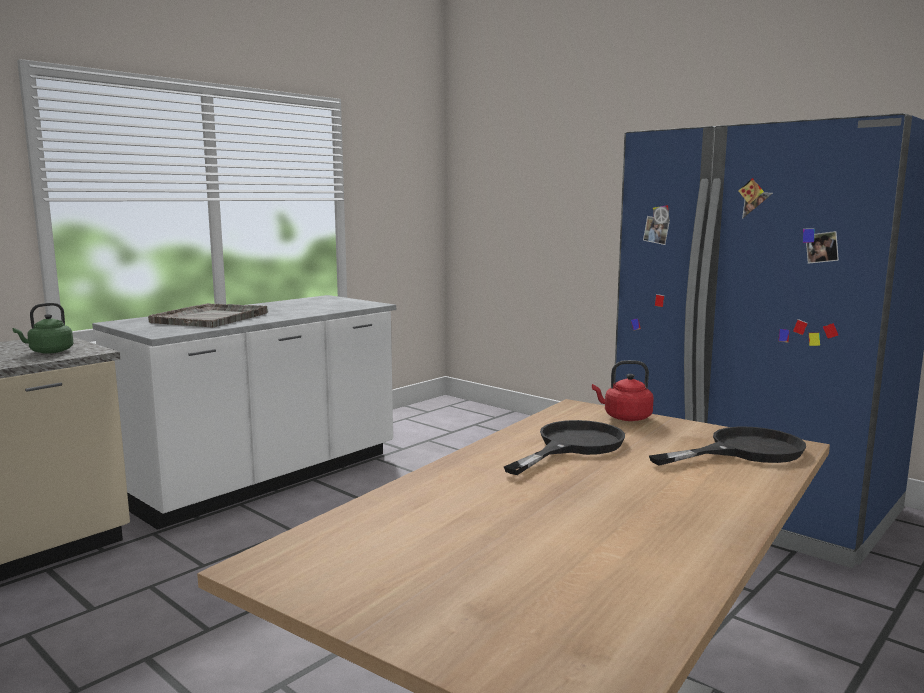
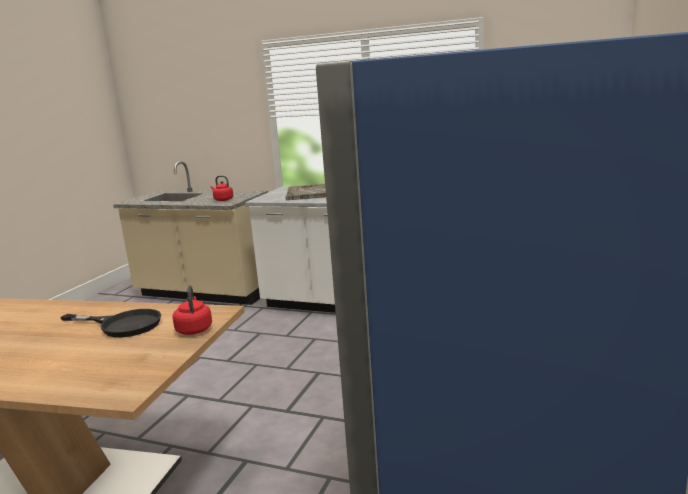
camera: 70 degrees right, 5 degrees up
(49, 352) = (222, 200): green kettle -> red kettle
(743, 451) = (111, 376): black frying pan -> none

